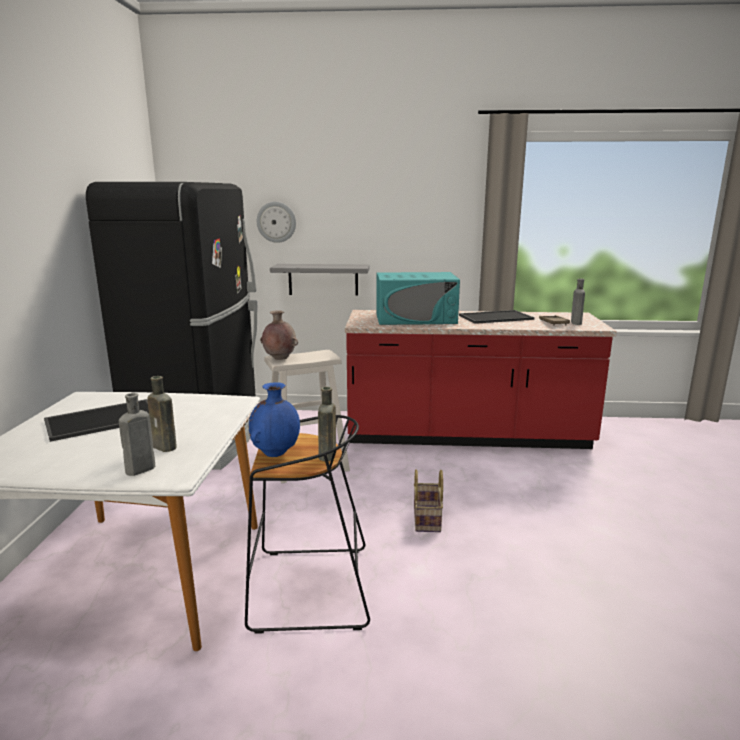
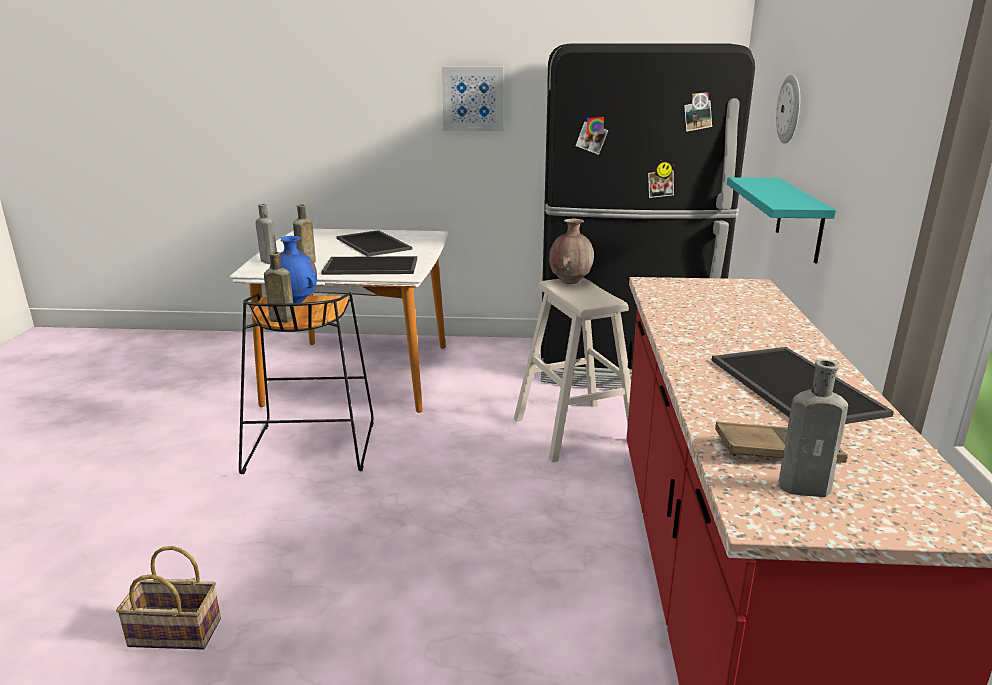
camera: 90 degrees right, 5 degrees up
(38, 242) = (473, 98): none -> picture
(205, 415) = (370, 267): none -> tray
(323, 279) = (800, 219): grey shelf -> turquoise shelf
(415, 318) = (723, 316): turquoise microwave -> none
(428, 520) = (417, 523): basket -> basket (172, 634)

